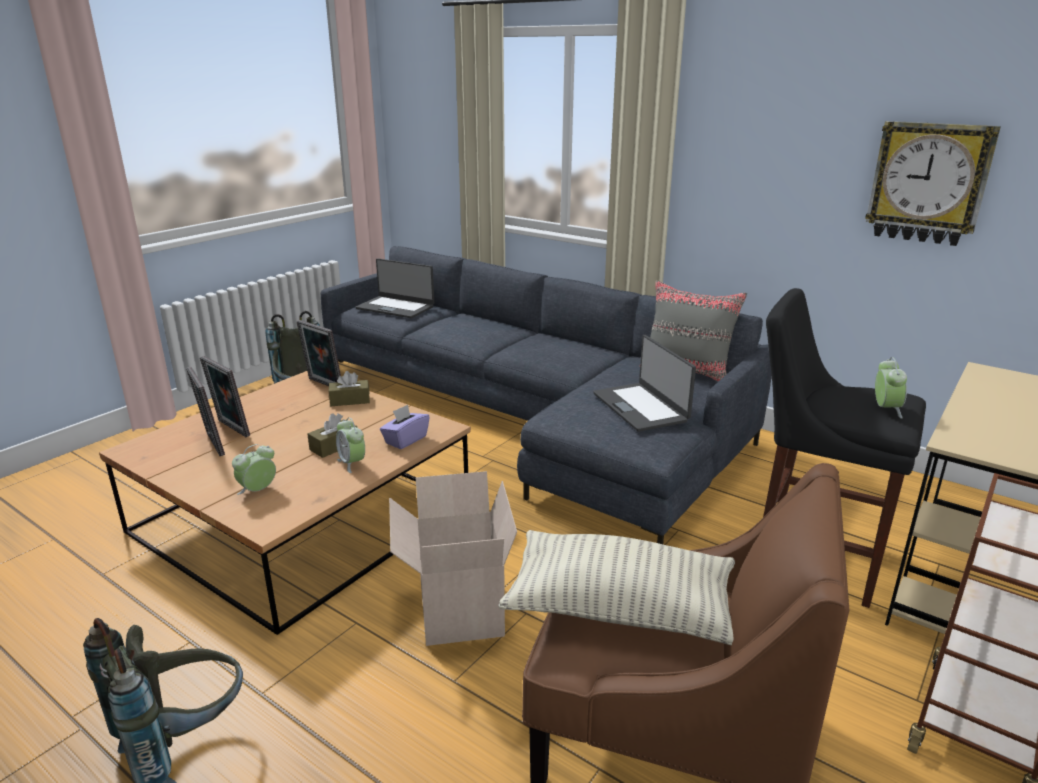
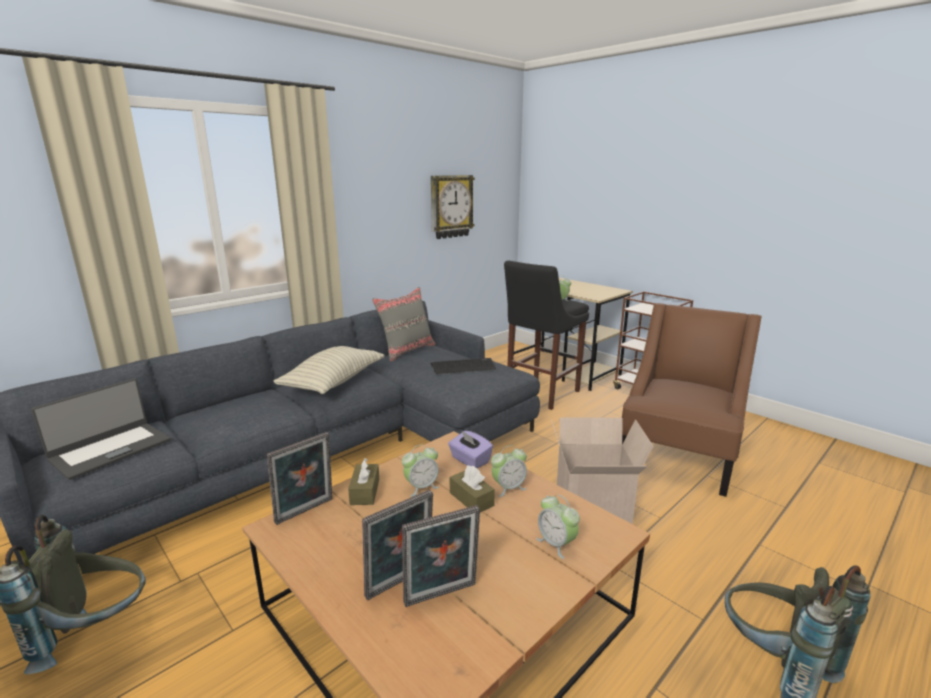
camera: 80 degrees left, 5 degrees down
(355, 422) = (421, 487): none -> alarm clock
(620, 609) = (686, 398): pillow -> pillow (334, 382)
(641, 407) = (463, 367): laptop -> keyboard

